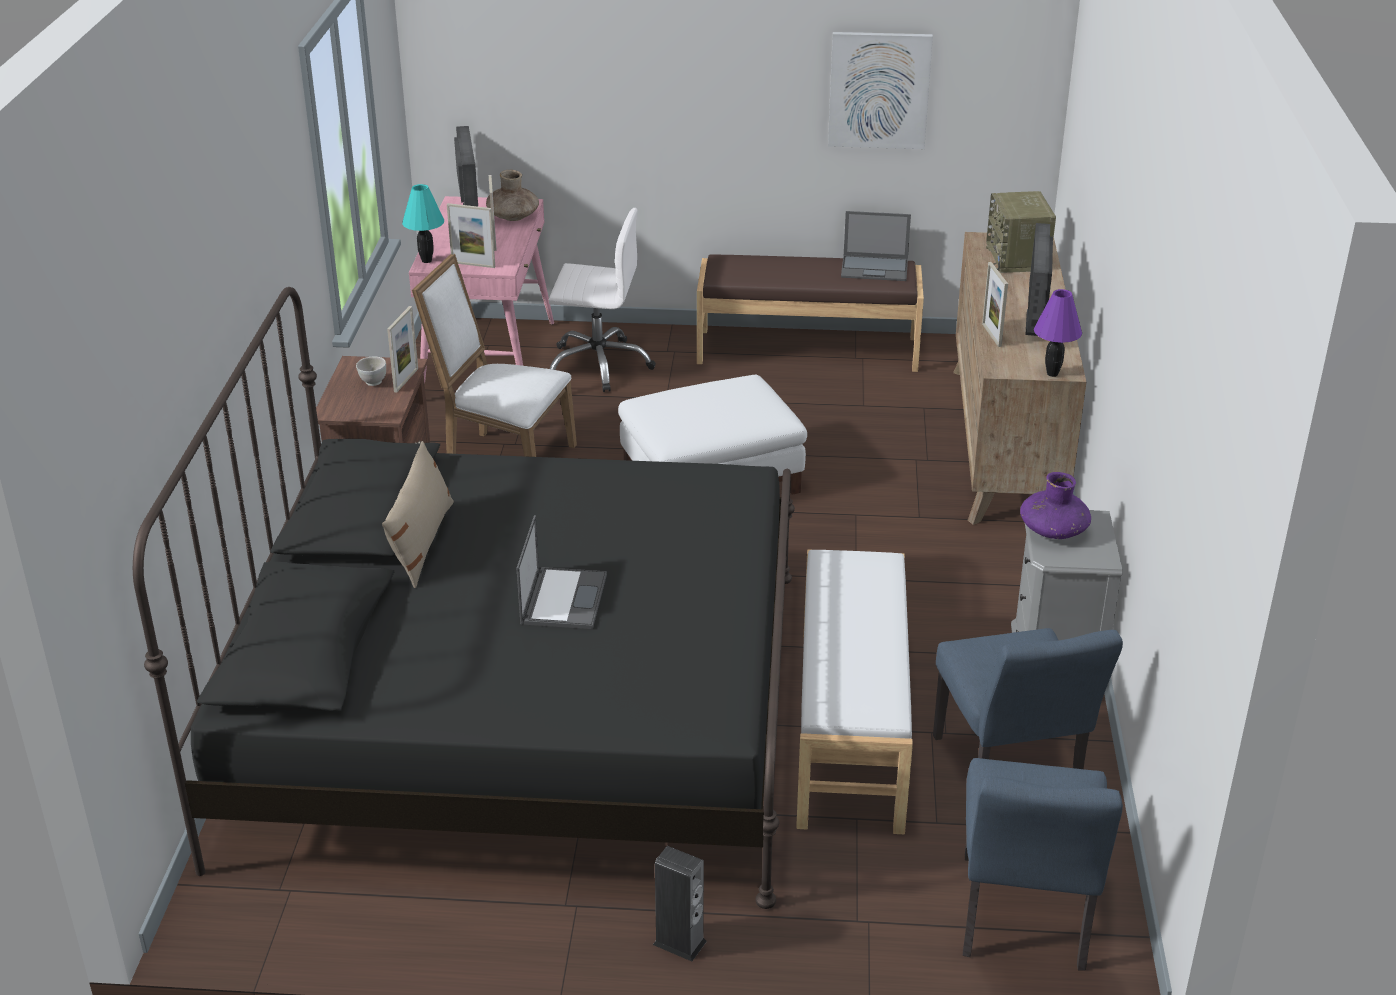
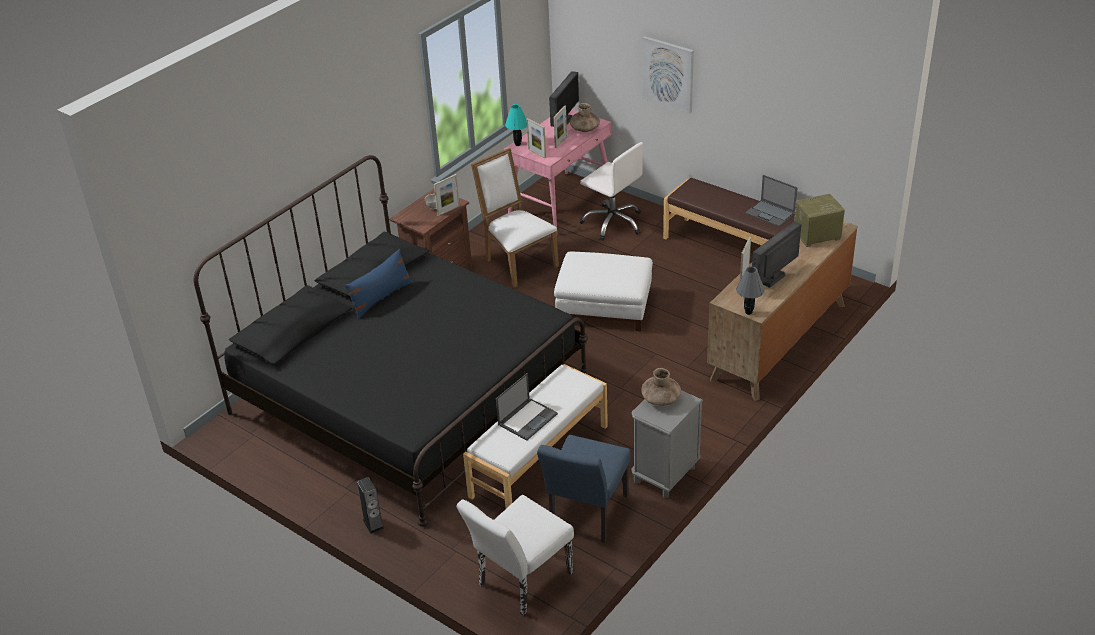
camera: 35 degrees right, 5 degrees up
(421, 542) = (381, 298): beige pillow -> blue pillow
(563, 598) = (410, 347): laptop -> laptop (528, 419)
(879, 90) = (786, 110): picture -> picture (668, 74)
(1018, 259) = (816, 236): radio -> radio turned 45 degrees clockwise
(1023, 922) = (520, 582): blue chair -> white chair
(1053, 374) = (749, 312): purple table lamp -> grey table lamp
(1053, 530) = (661, 399): purple vase -> brown vase

